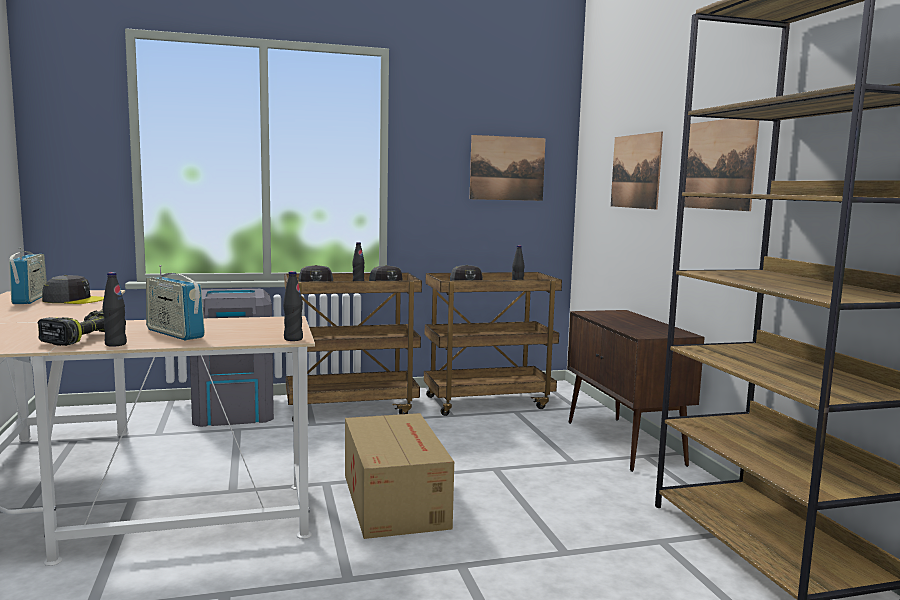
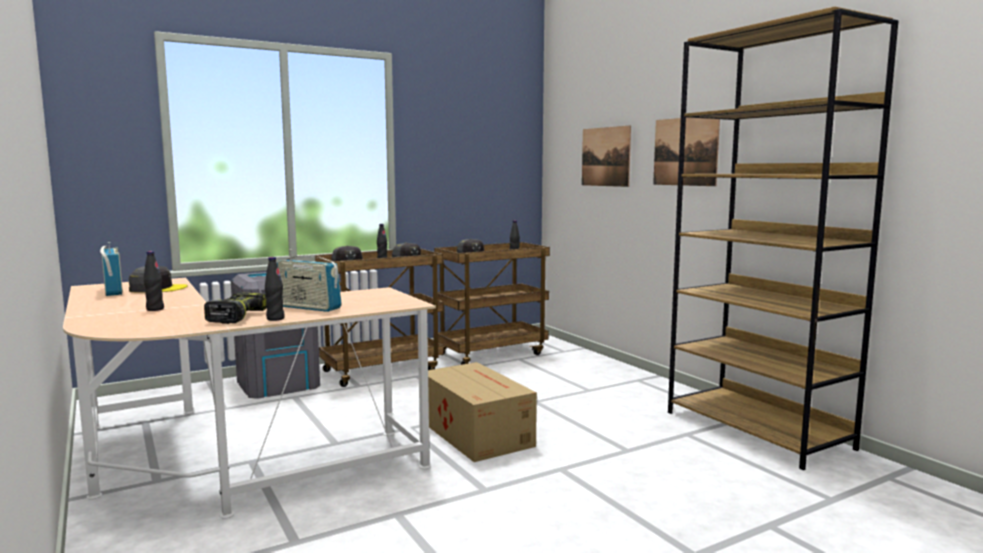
camera: 15 degrees left, 0 degrees up
(293, 339) = (414, 304): black bottle -> black bottle (155, 309)
(507, 168) = (490, 155): picture -> none
(624, 443) = (617, 373): brown cabinet -> none

